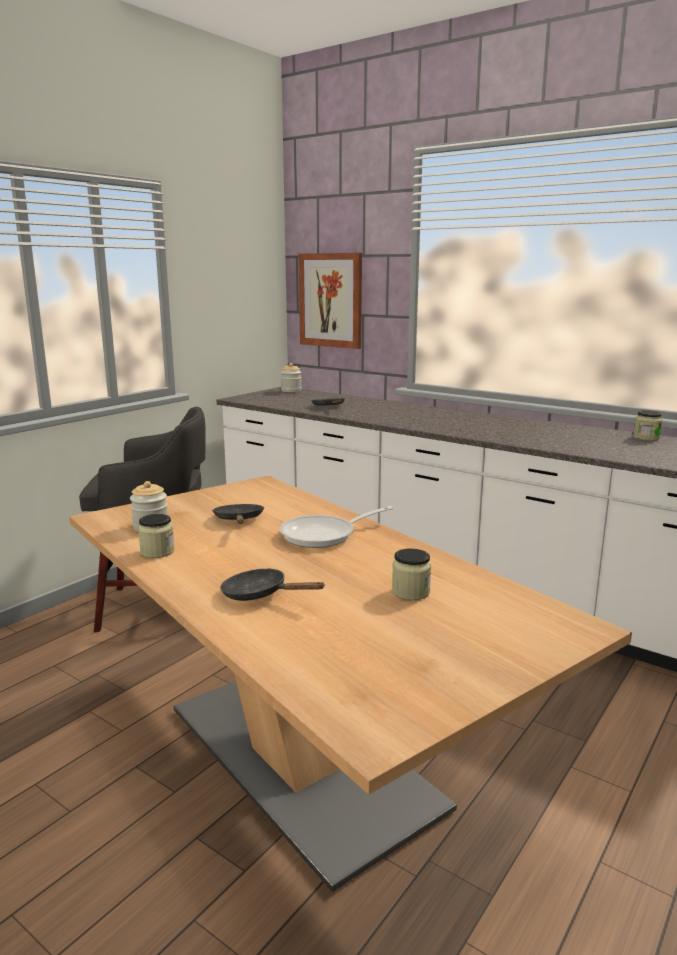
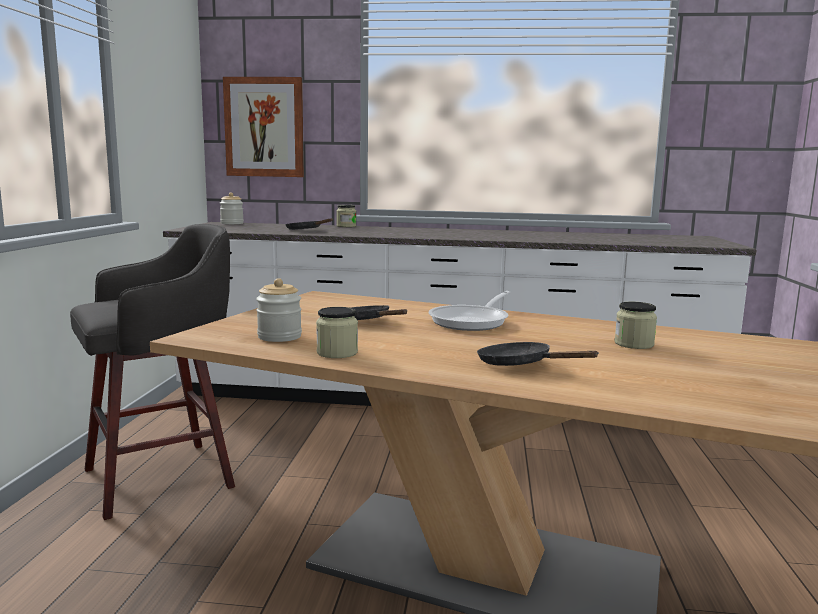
camera: 30 degrees left, 5 degrees down
(260, 594) = (520, 365): black frying pan -> black frying pan turned 45 degrees clockwise
(646, 438) = (612, 234): jar -> jar (346, 226)

